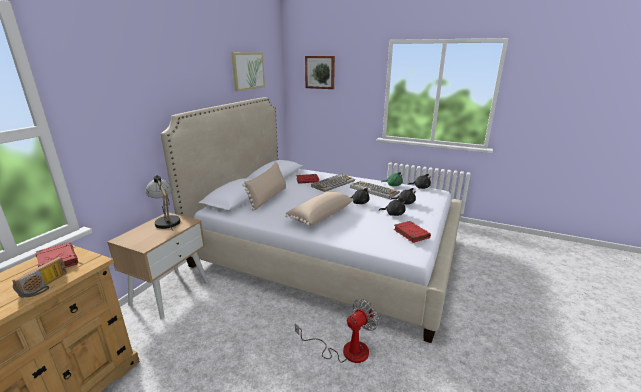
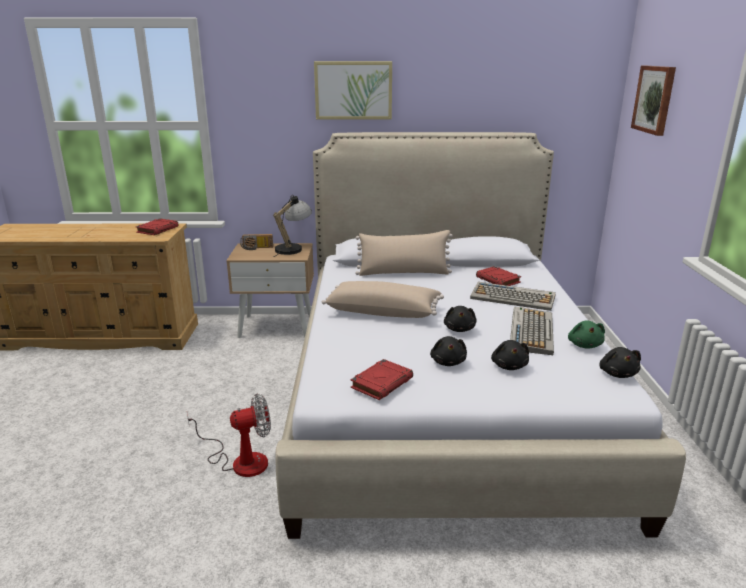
camera: 65 degrees right, 0 degrees up
(45, 286) = (123, 237): radio -> radio (256, 248)
(248, 71) = (507, 87): picture -> picture (353, 90)
(345, 350) = (240, 460): fan -> fan turned 45 degrees counterclockwise

